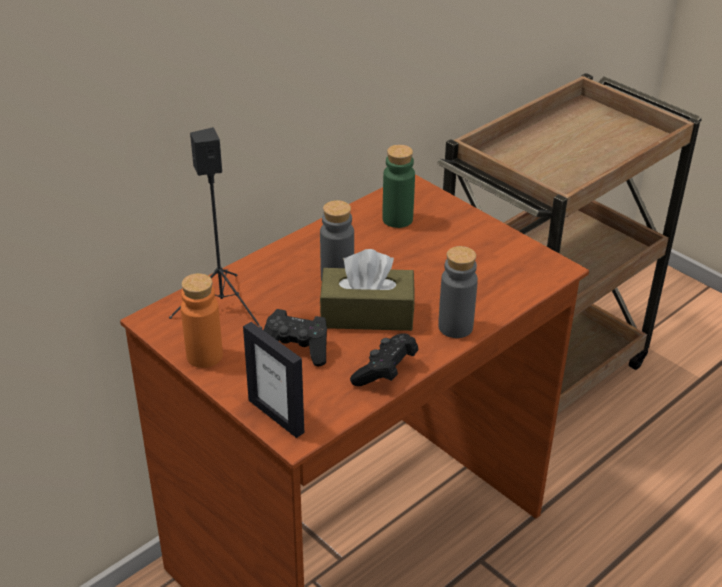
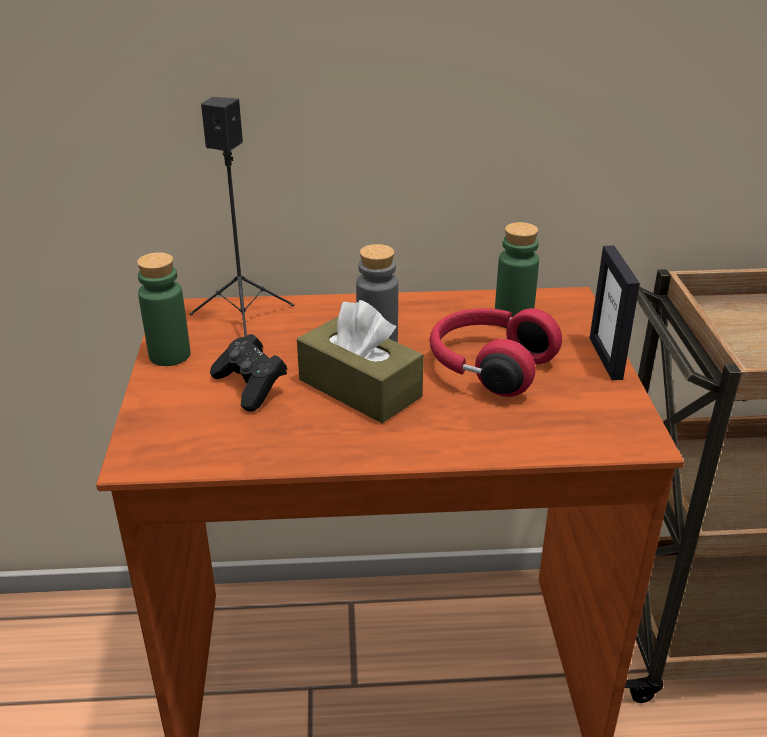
camera: 40 degrees right, 5 degrees down
(204, 356) = (170, 355): orange bottle -> green bottle
(276, 416) = (147, 434): picture frame -> picture frame (606, 358)
(385, 372) = (299, 448): black game controller -> none
(424, 261) = (488, 367): none -> red headphones
(455, 327) = (433, 443): grey bottle -> none

